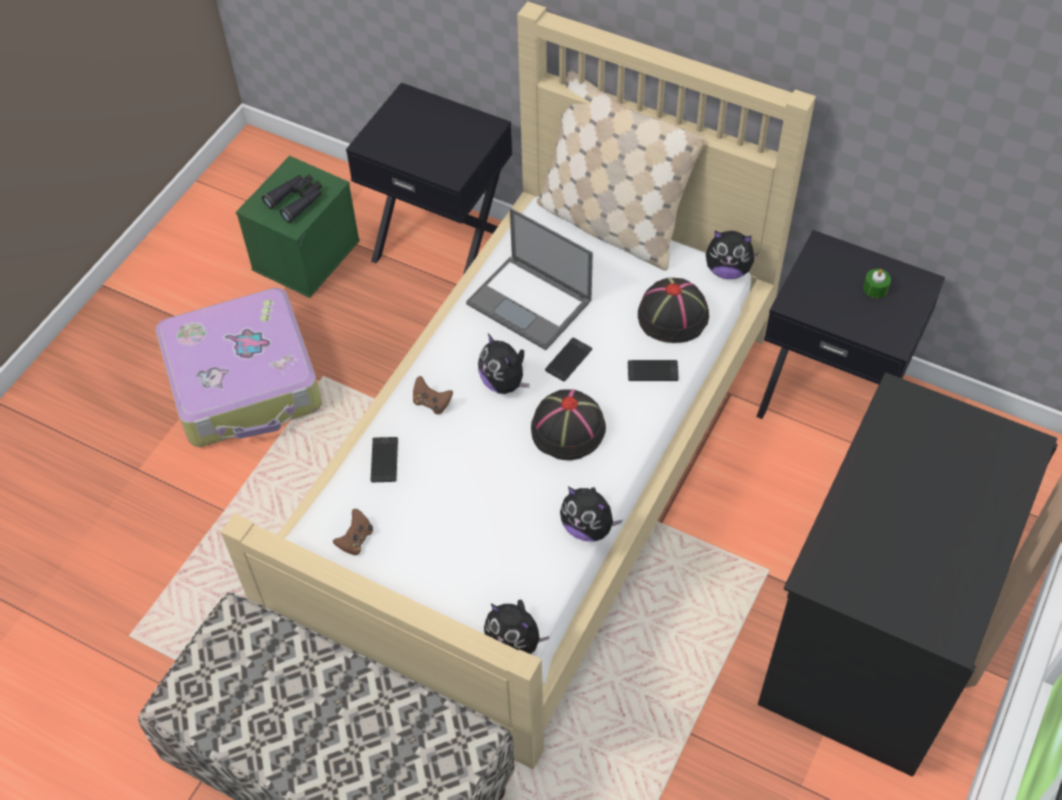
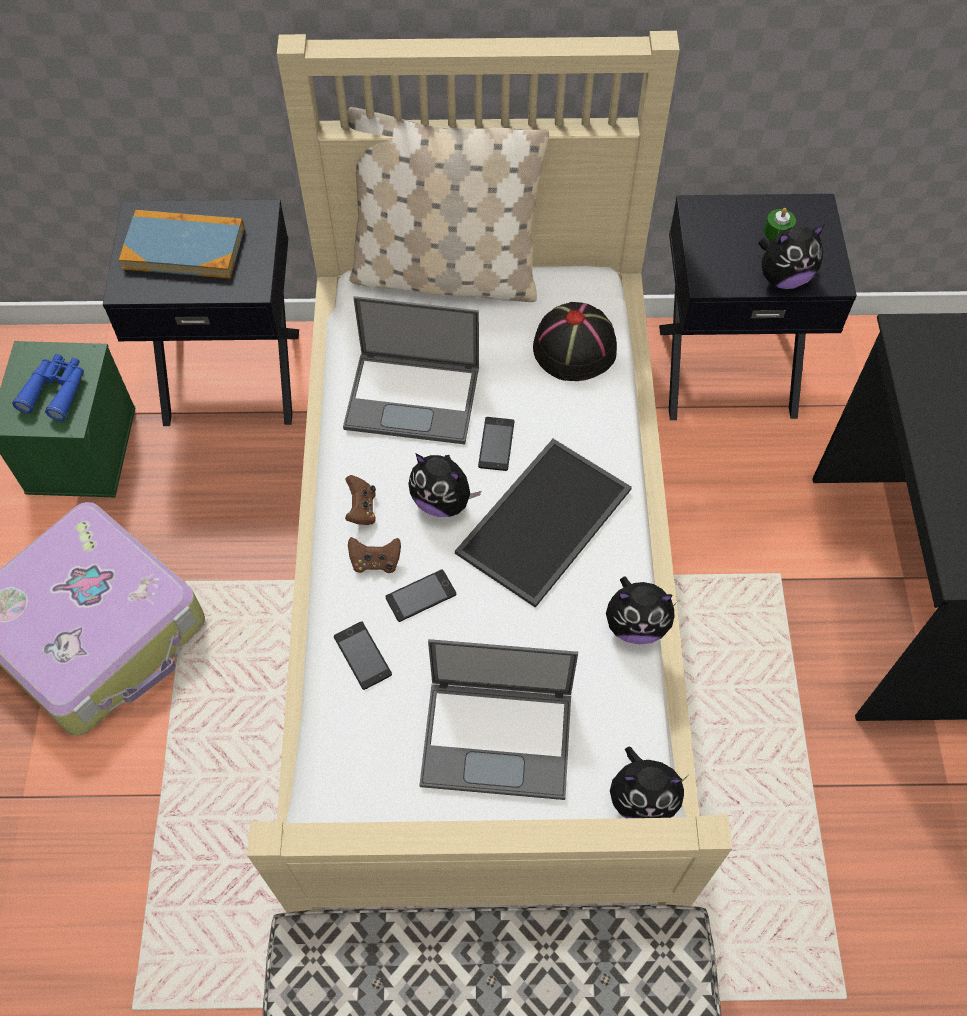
camera: 30 degrees left, 5 degrees up
(297, 200) = (56, 391): black binoculars -> blue binoculars
(356, 540) = (388, 769): brown game controller -> brown game controller (362, 509)
(423, 131) = (184, 248): none -> book
(441, 555) = (499, 737): none -> laptop
(567, 430) = (545, 524): black hat -> tray
(652, 371) = (592, 417): phone -> phone (421, 596)
(728, 270) = (596, 275): plush toy -> plush toy (783, 278)

